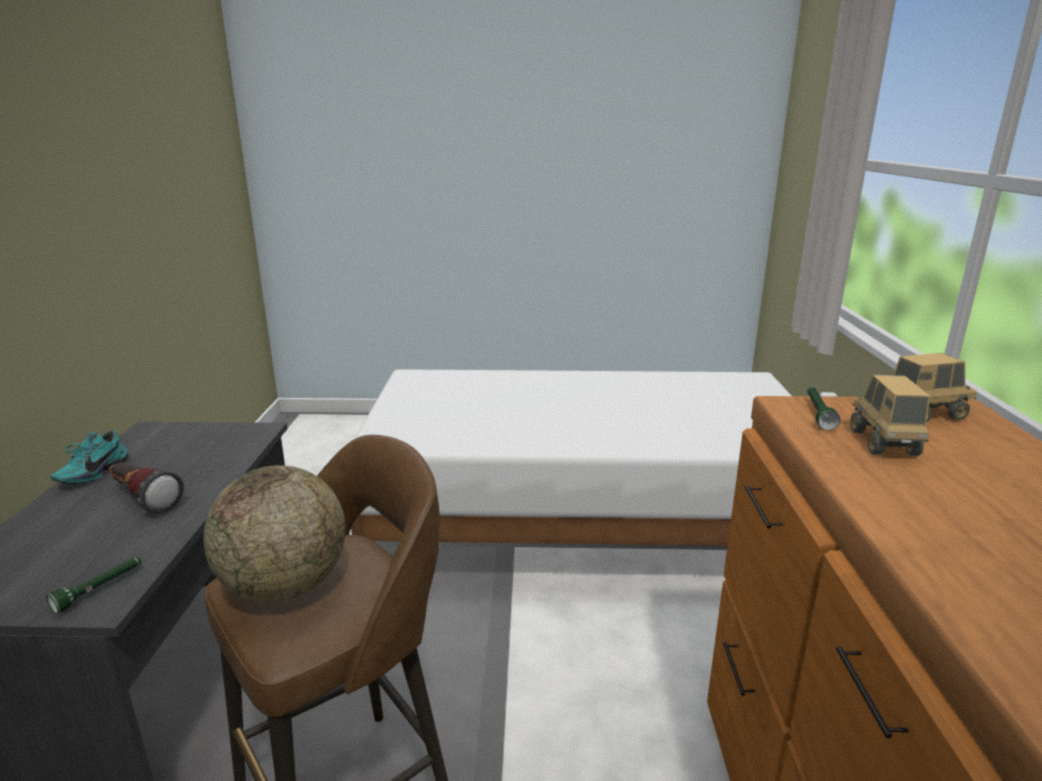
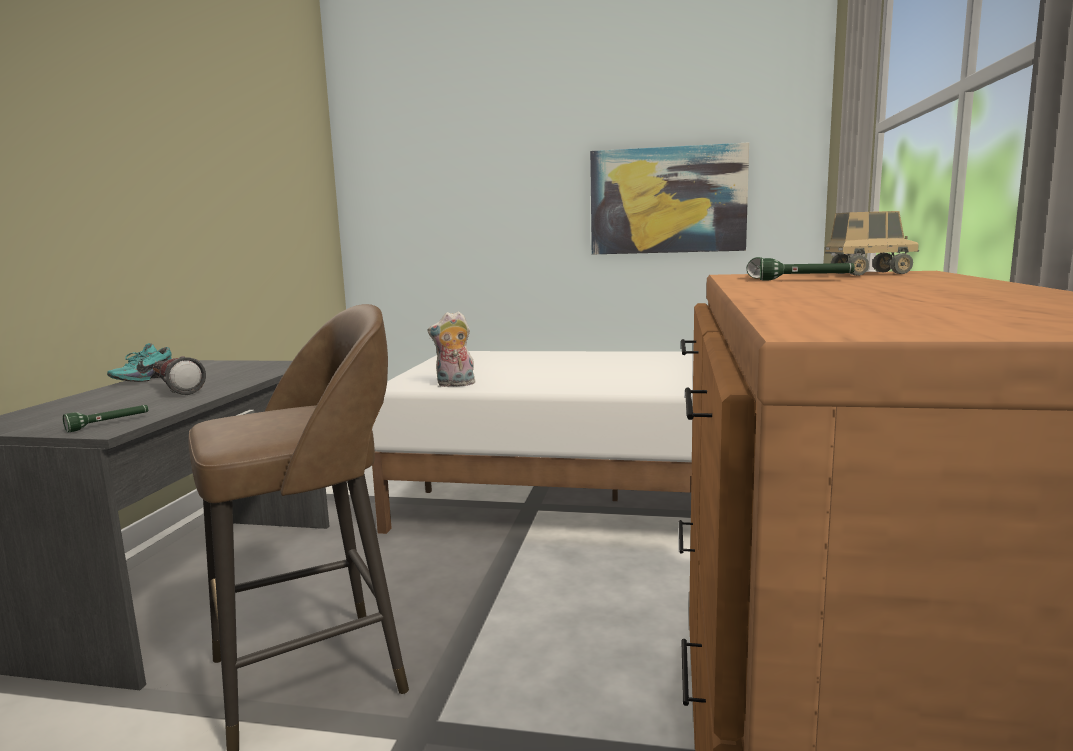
camera: 10 degrees right, 10 degrees down
(285, 587) = (253, 420): globe -> none
(438, 442) = (455, 385): none -> plush toy
(617, 194) = (667, 200): none -> picture
(883, 443) = (805, 280): toy truck -> green flashlight

